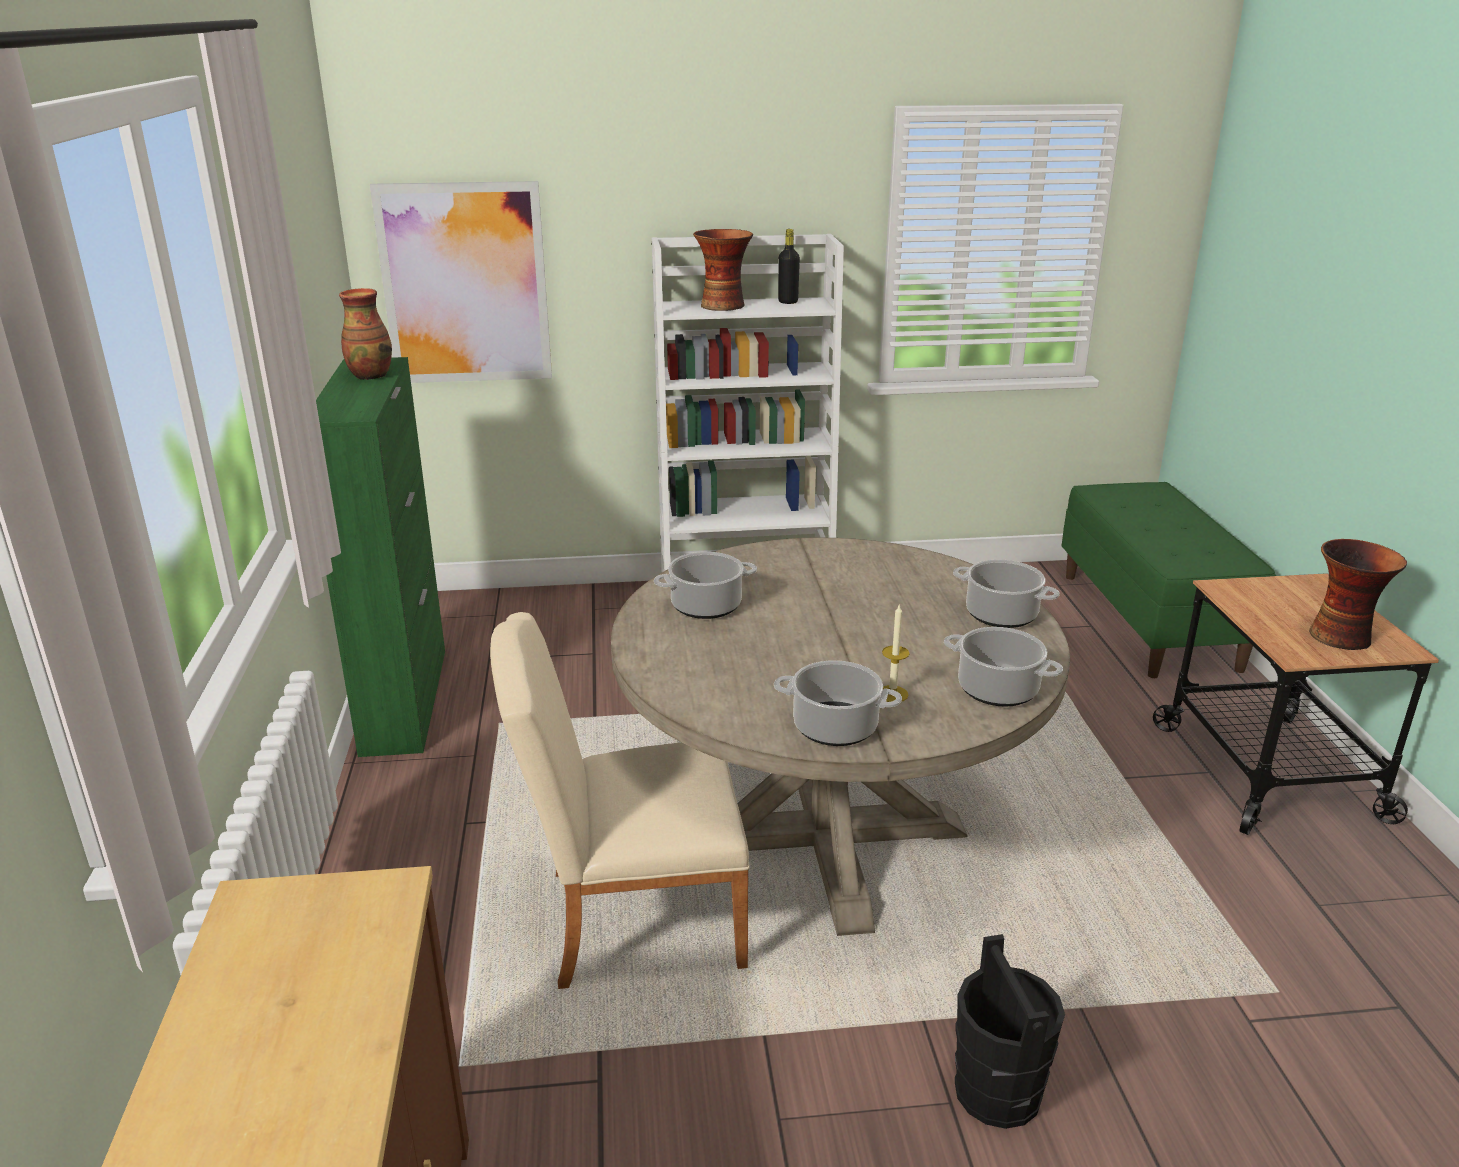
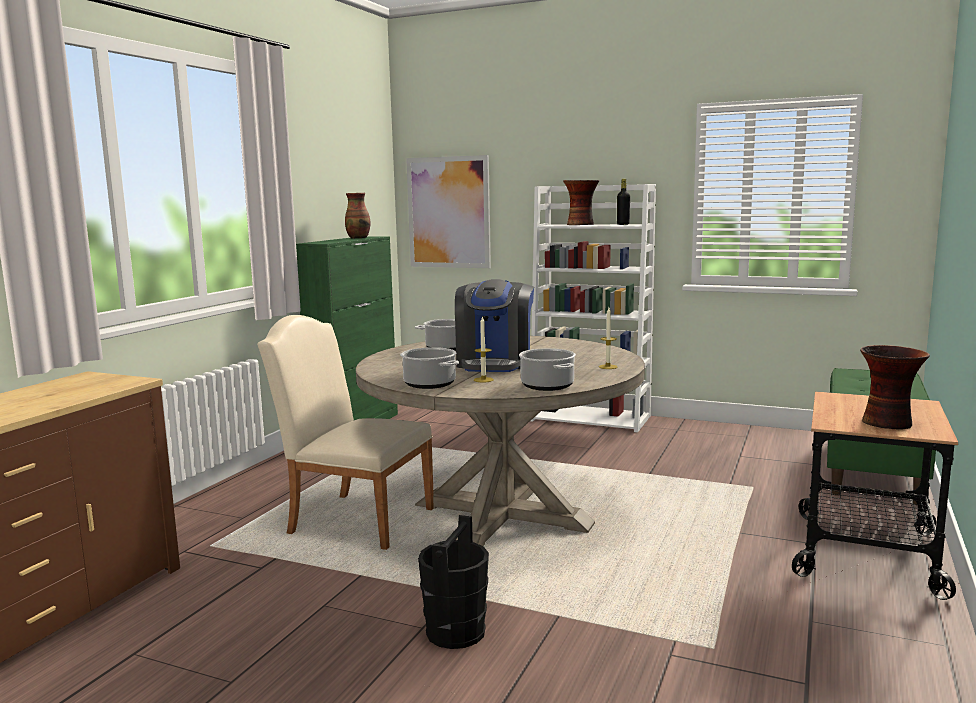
camera: 30 degrees right, 15 degrees down
(841, 639) = (495, 363): none -> coffee machine
(1000, 615) = (608, 367): cooking pot -> candle

